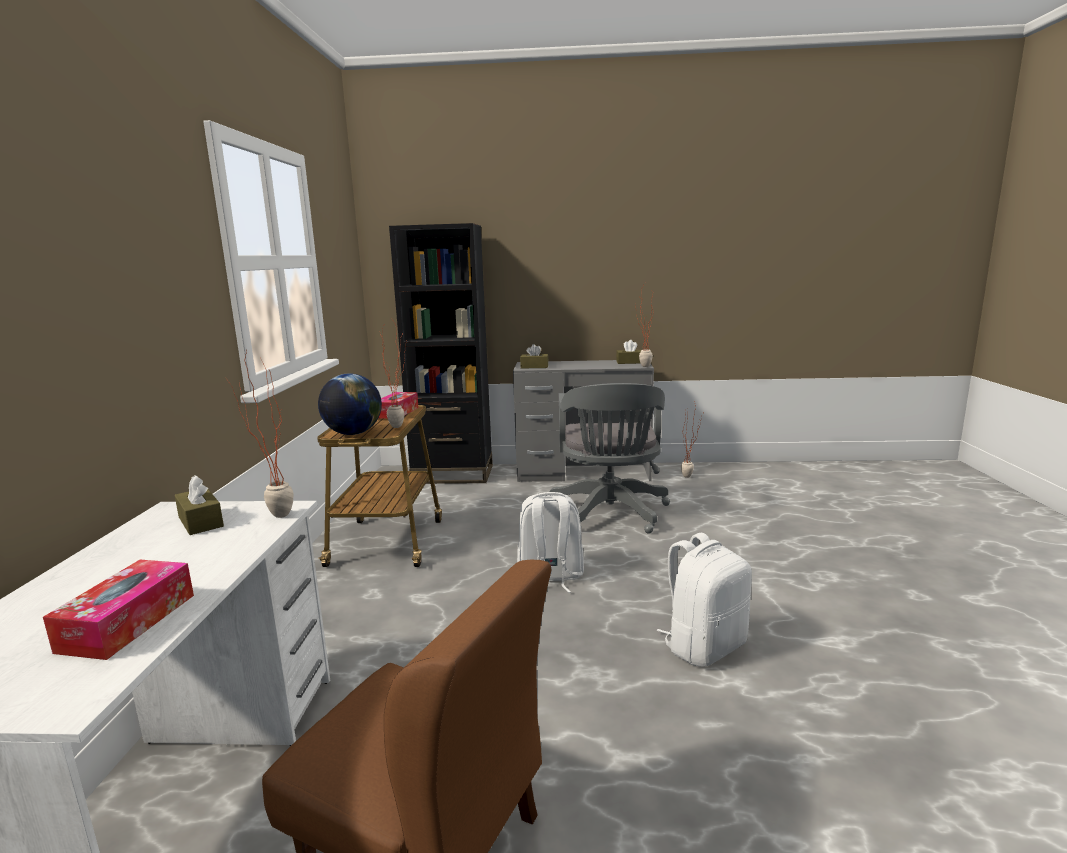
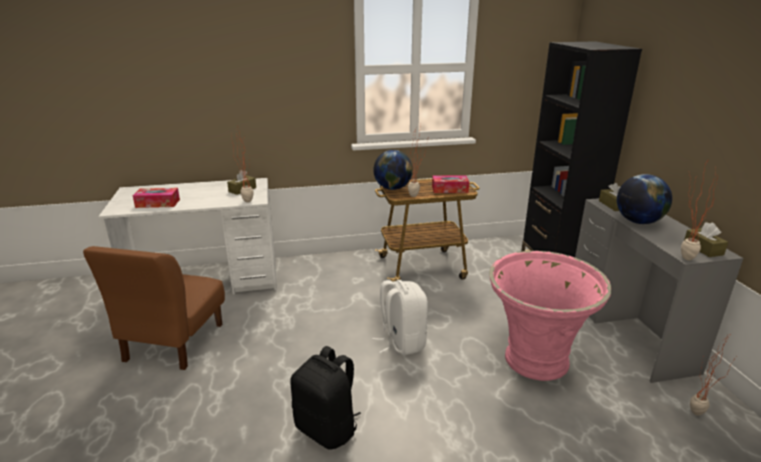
camera: 75 degrees right, 10 degrees up
(574, 366) = (638, 222): none -> globe
(610, 514) = (535, 360): grey office chair -> pink planter
(704, 646) = (327, 429): white backpack -> black backpack

